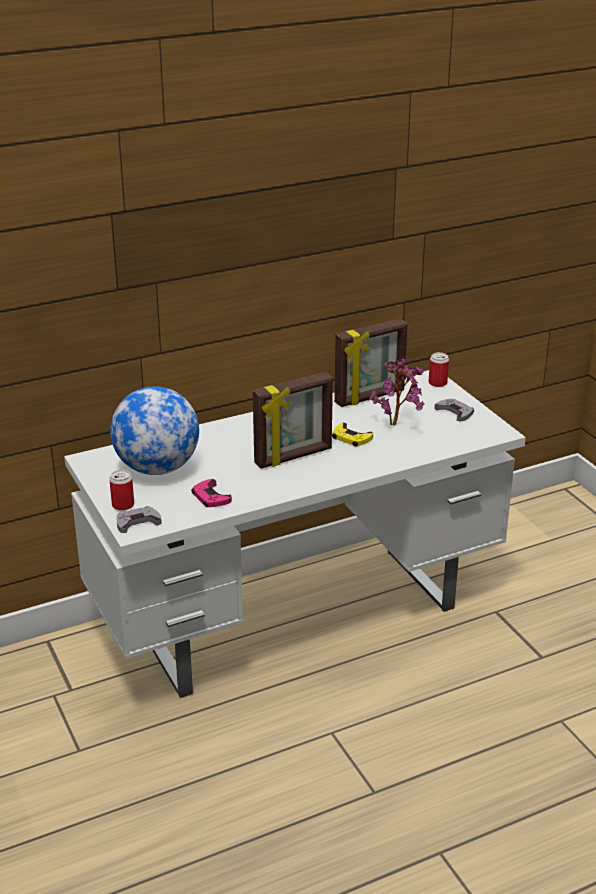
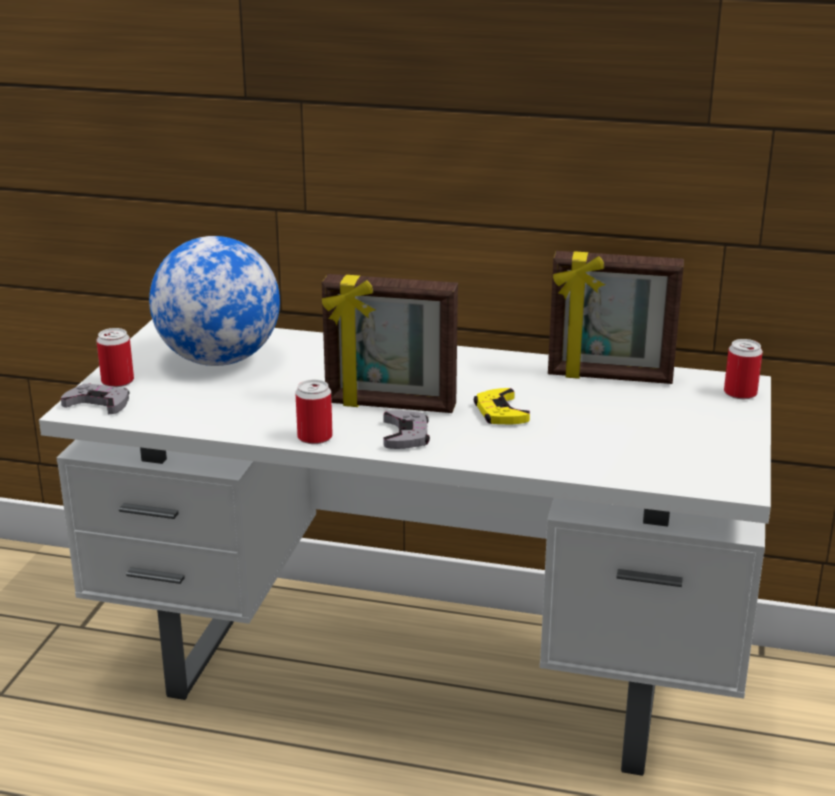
camera: 40 degrees right, 5 degrees down
(210, 497) = (217, 410): pink game controller -> none
(287, 490) = (315, 437): none -> can
(398, 424) = (594, 419): potted plant -> none
(455, 412) = (705, 435): grey game controller -> grey game controller (406, 435)

